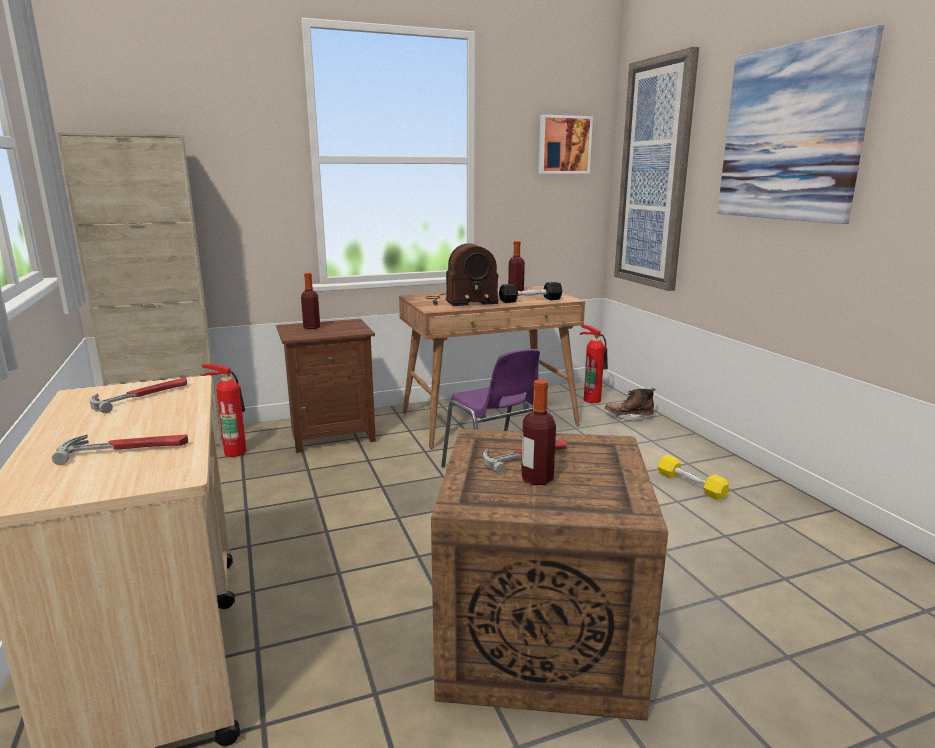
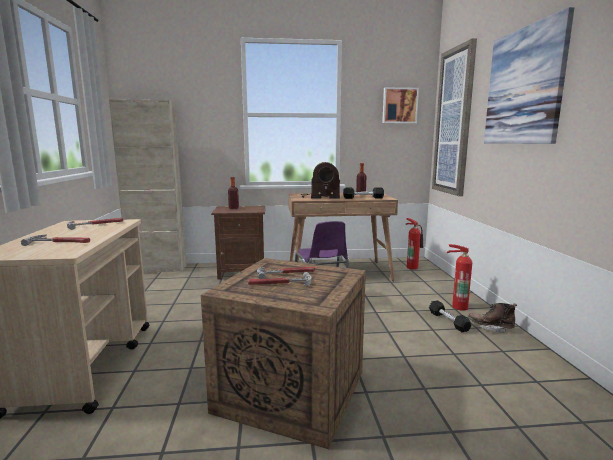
camera: 15 degrees right, 5 degrees down
(234, 451) = (186, 275): fire extinguisher -> fire extinguisher (458, 306)
(537, 479) = (280, 284): bottle -> hammer
(628, 417) = (430, 279): brown boot -> brown boot (490, 327)
(690, 485) = (448, 321): yellow dumbbell -> black dumbbell

